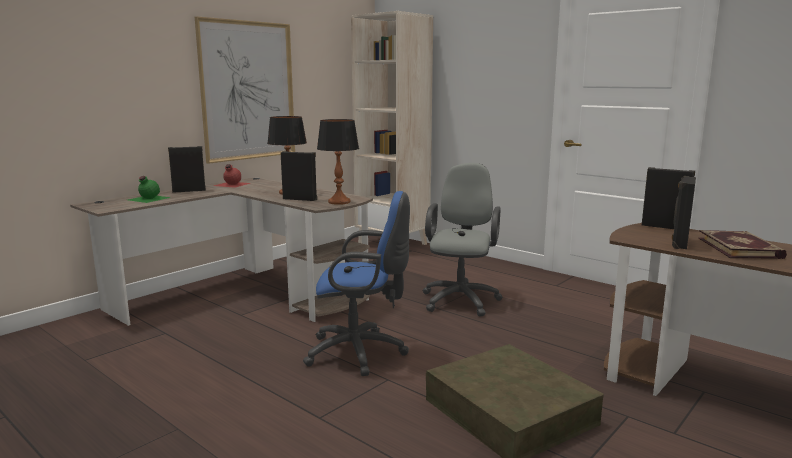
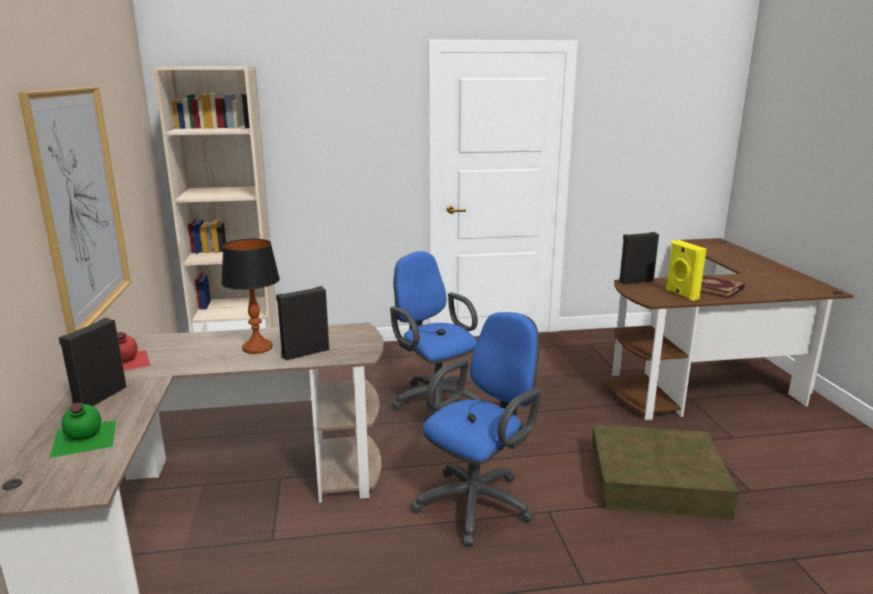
camera: 50 degrees left, 5 degrees up
(339, 202) = (359, 341): table lamp -> none
(461, 299) = (435, 400): grey office chair -> blue office chair
(679, 243) = (681, 294): black speaker -> yellow speaker

